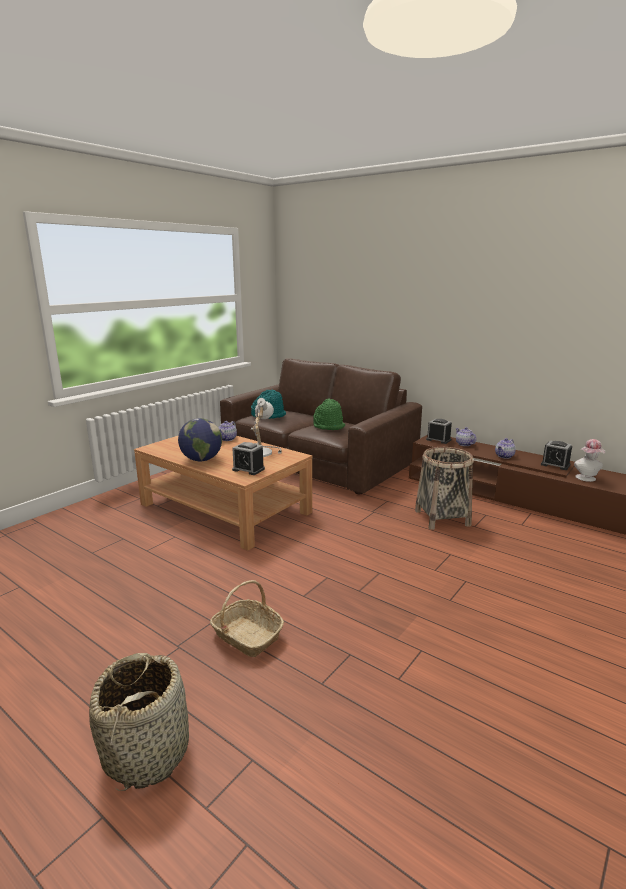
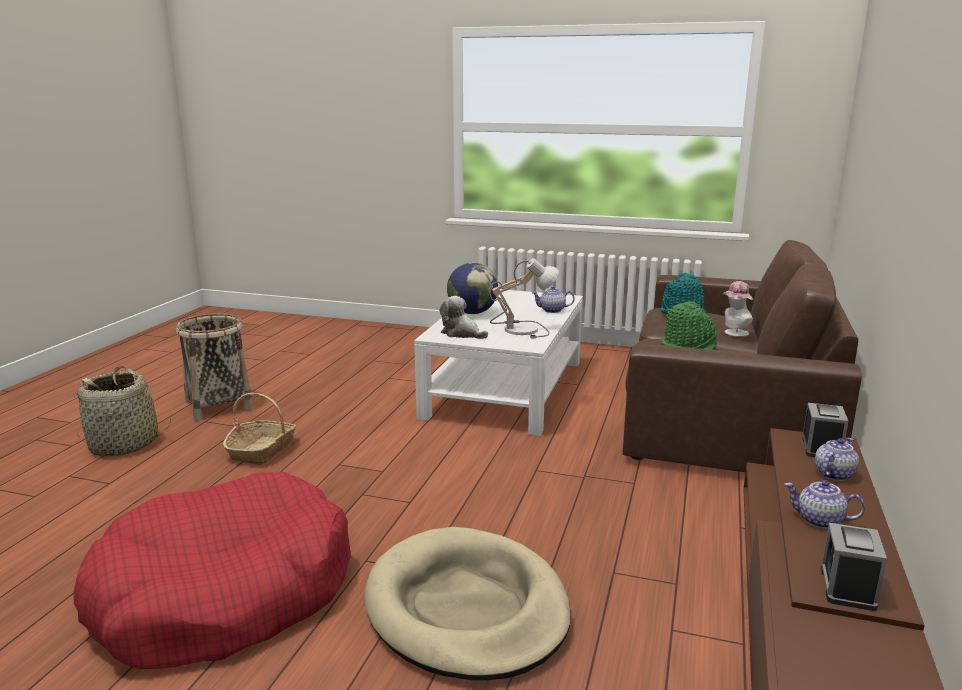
camera: 70 degrees right, 0 degrees up
(225, 508) = (505, 389): brown coffee table -> white coffee table
(248, 469) = (462, 334): alarm clock -> plush toy
(442, 518) = (617, 537): basket -> basket (219, 405)
(484, 669) = (224, 593): none -> red dog bed
(504, 572) = (466, 608): none -> beige dog bed
(587, 479) = (818, 640): hat -> hat (733, 333)

